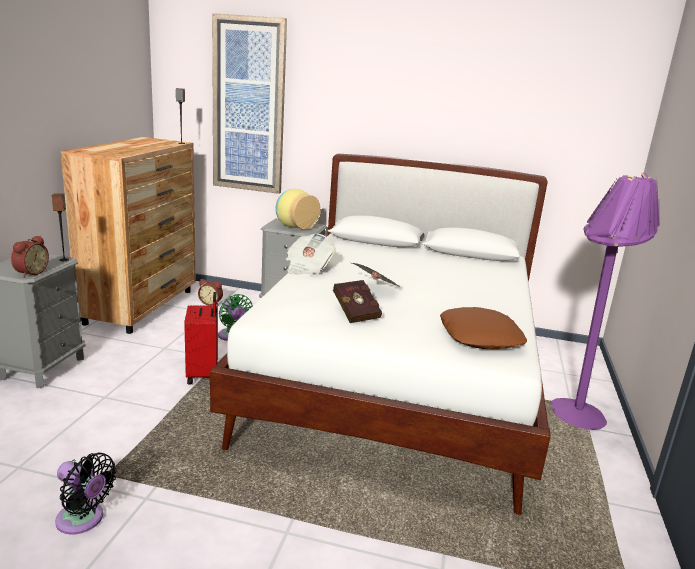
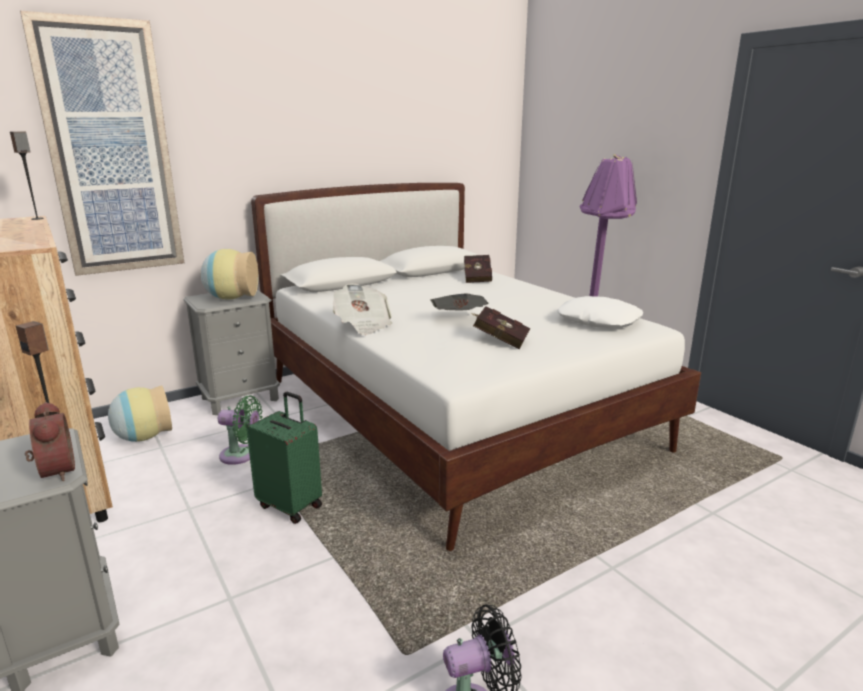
camera: 45 degrees left, 0 degrees up
(203, 375) = (291, 505): red suitcase -> green suitcase
(211, 303) = (143, 437): alarm clock -> vase
(480, 337) = (599, 321): brown pillow -> white pillow
(488, 271) = (477, 278): none -> red book

